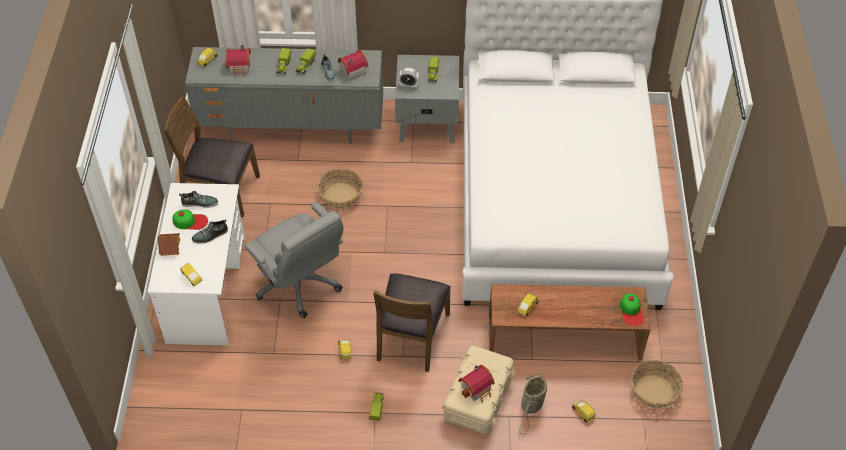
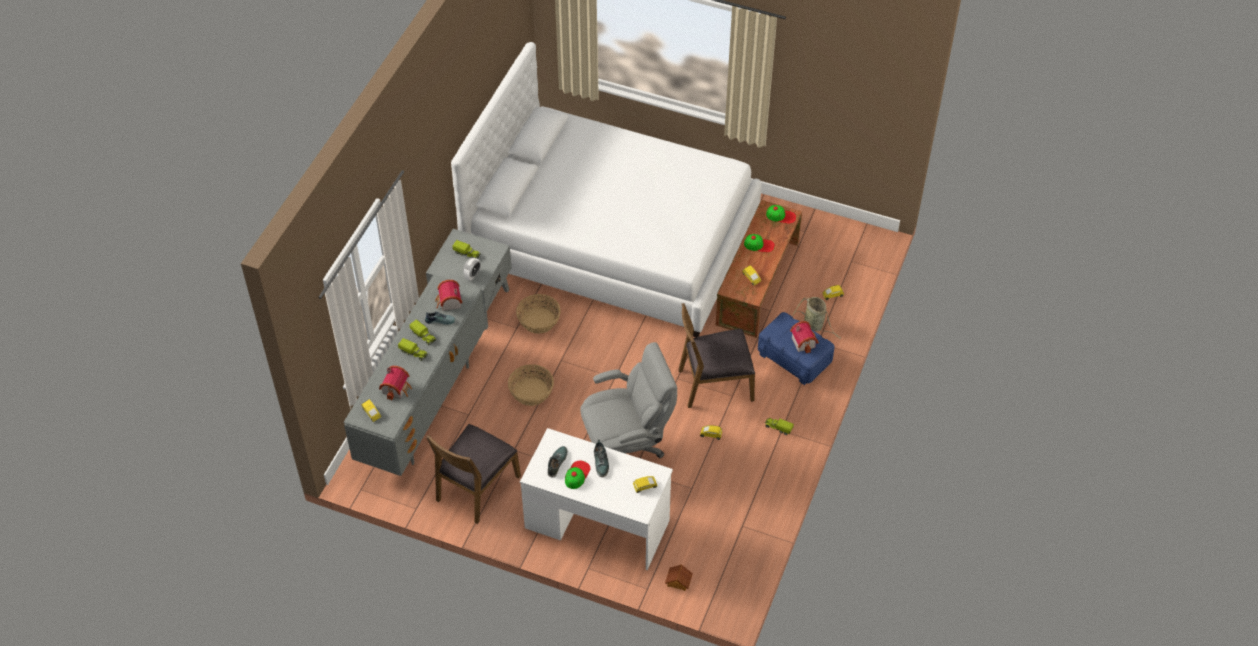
camera: 70 degrees left, 0 degrees up
(170, 247) = (601, 497): toy house -> toy house (678, 581)
(411, 336) = (715, 384): brown chair -> brown chair turned 135 degrees clockwise
(478, 399) = (794, 357): beige storage box -> blue storage box
(578, 302) = (759, 245): none -> cap
(654, 391) = (828, 246): basket -> basket (538, 320)

